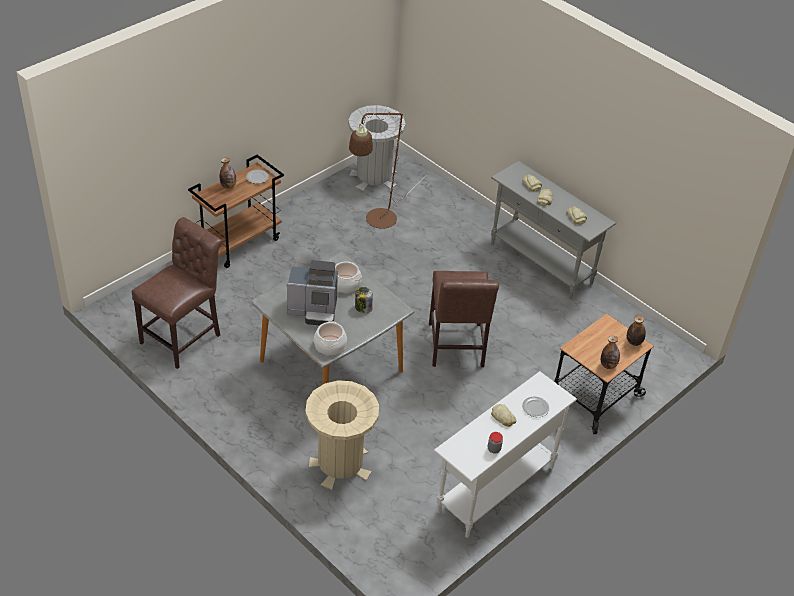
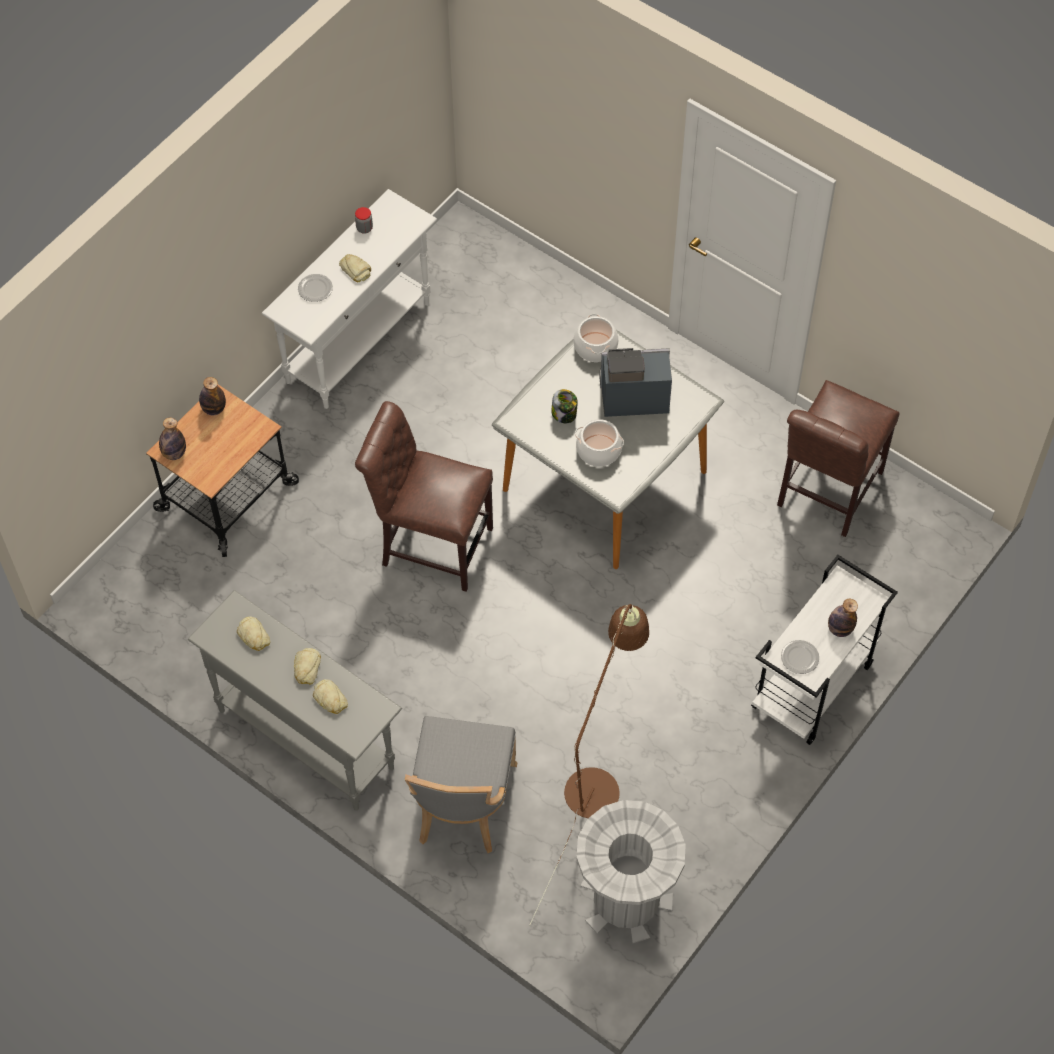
camera: 175 degrees right, 15 degrees up
(239, 243) = (812, 688): brown cart -> white cart
(340, 464) = (559, 342): beige trash can -> none
(454, 223) = (462, 806): none -> grey chair
(455, 348) = (431, 544): brown chair -> brown chair turned 60 degrees counterclockwise

